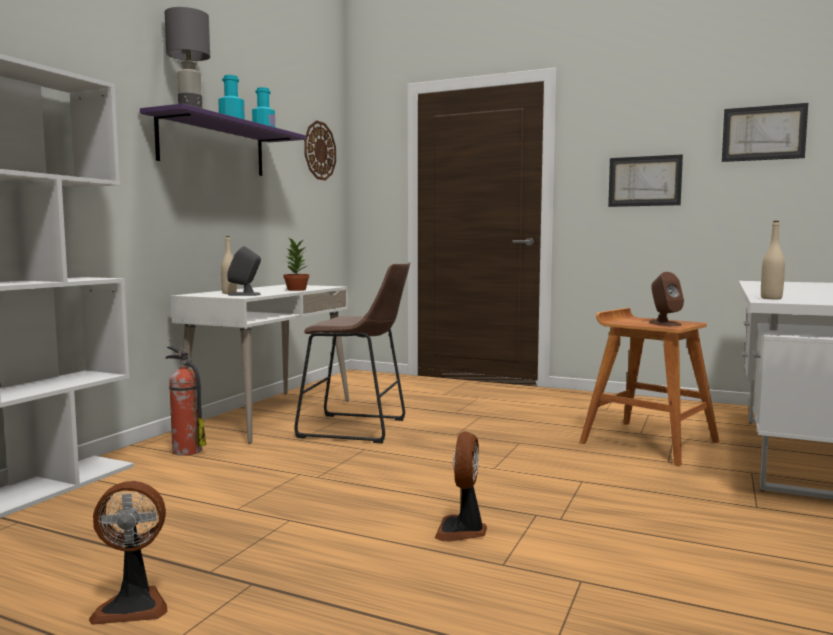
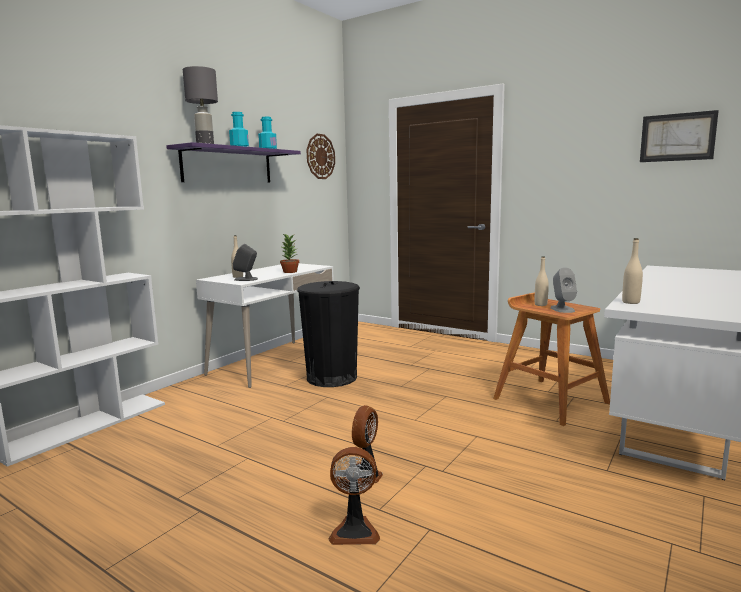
camera: 10 degrees right, 5 degrees up
(133, 605) = (119, 522): fan -> fan (355, 530)
(186, 450) = (204, 392): fire extinguisher -> none
(359, 429) = (331, 377): brown stool -> black trash can
(634, 321) = (540, 305): none -> beige bottle
(644, 181) = (574, 178): picture -> none
(664, 324) = (562, 309): brown speaker -> grey speaker

